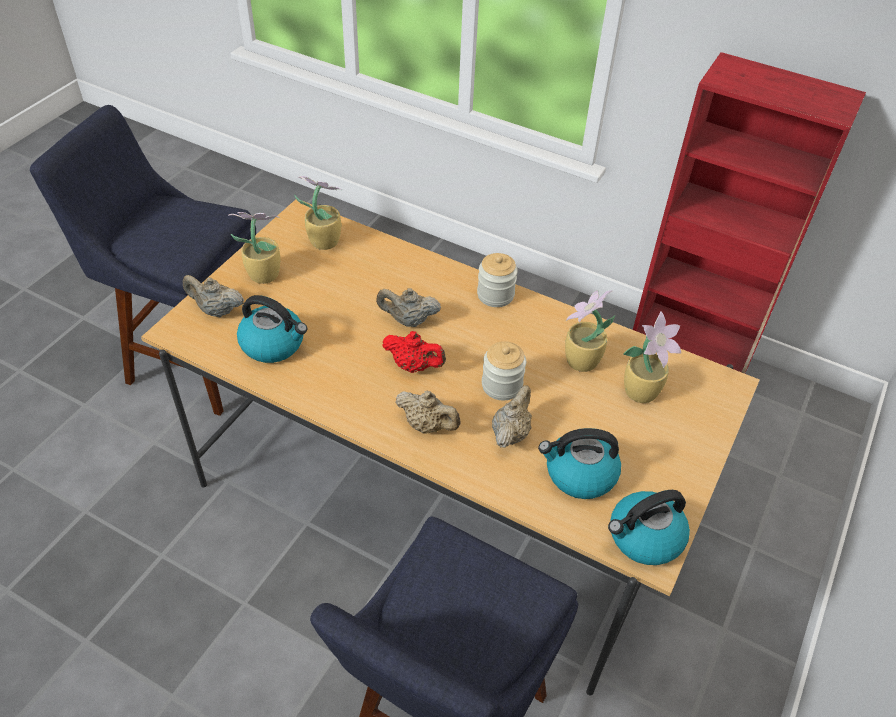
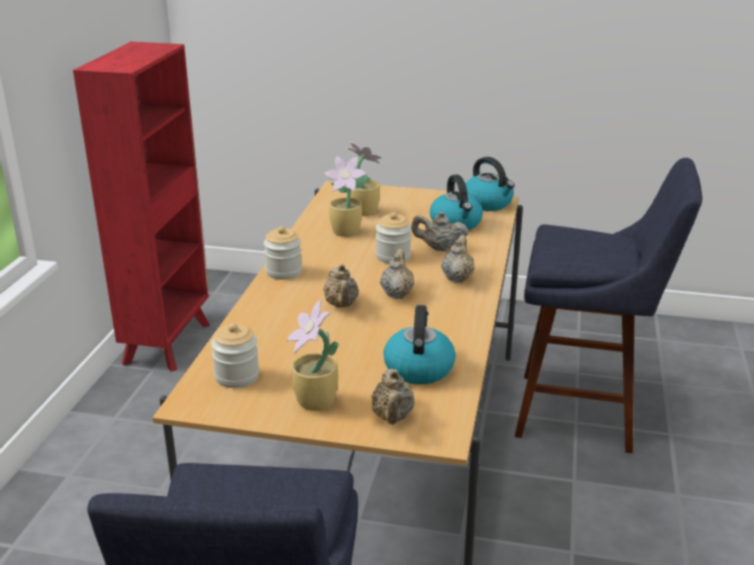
camera: 105 degrees left, 20 degrees down
(323, 241) = (237, 376): potted plant -> jar
(414, 366) = (397, 293): red teapot -> beige teapot

